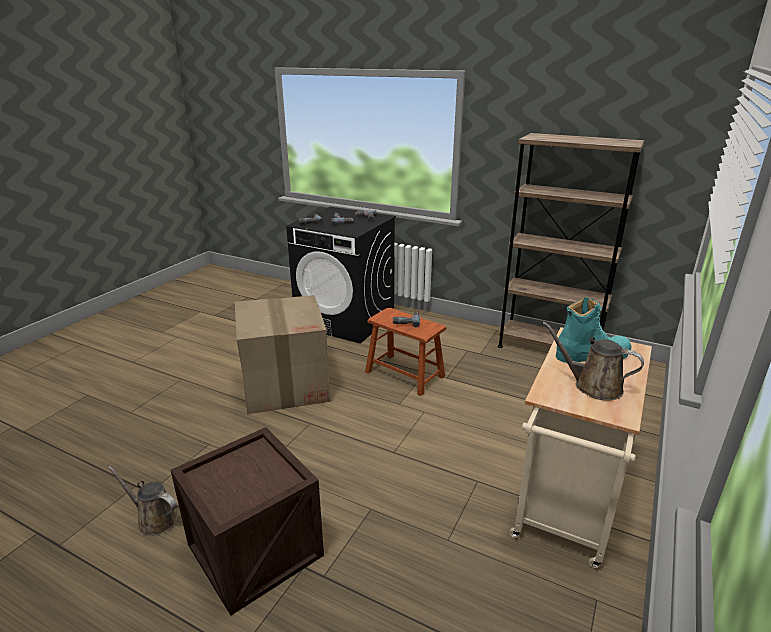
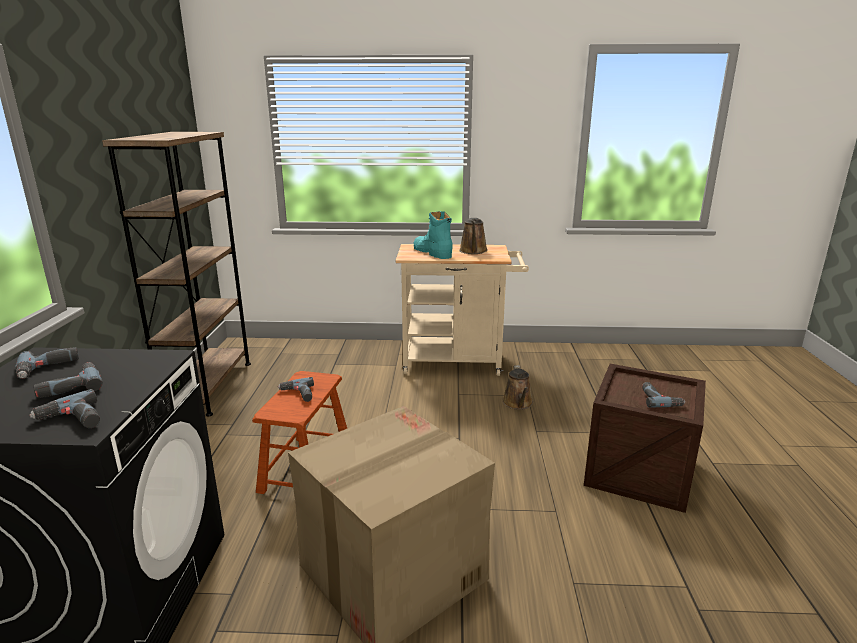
camera: 115 degrees left, 5 degrees down
(154, 519) = (700, 555): brown watering can -> brown watering can (518, 403)
(231, 479) = (660, 399): none -> power drill

